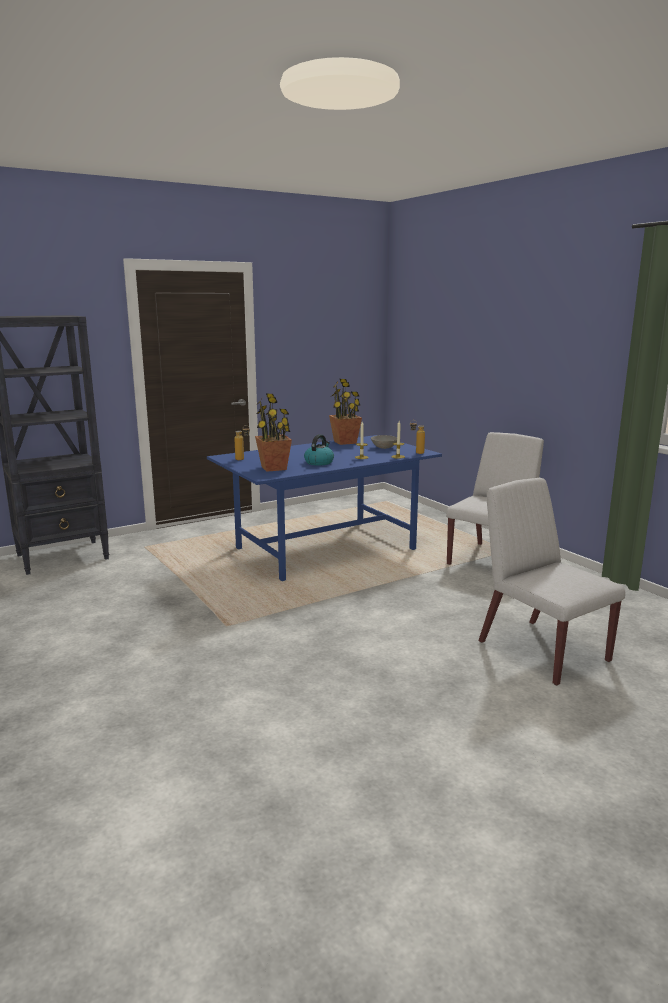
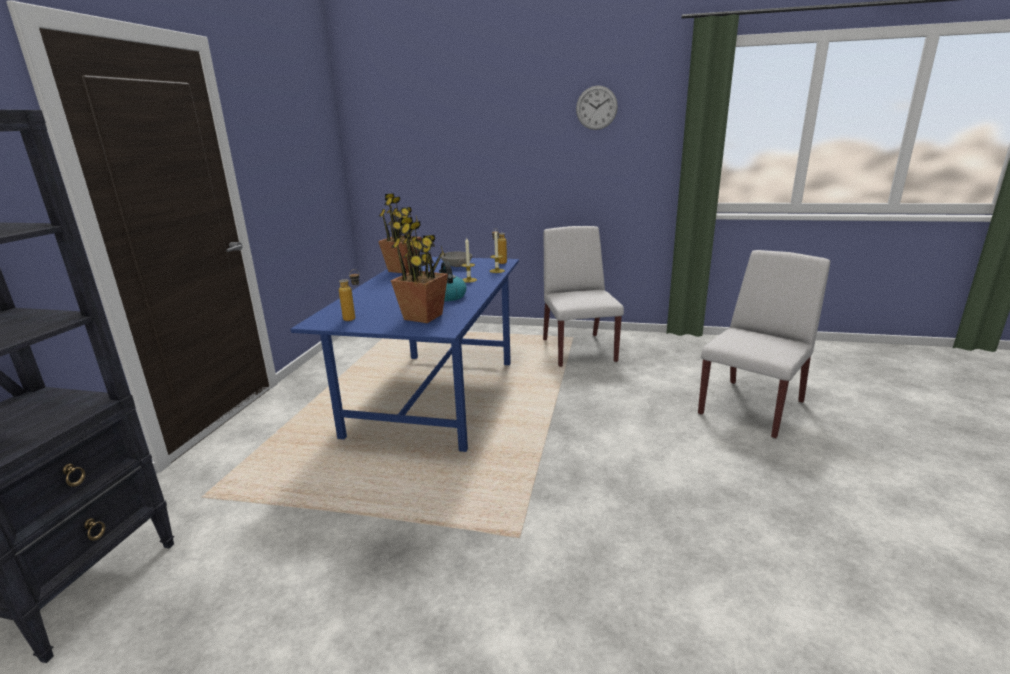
camera: 45 degrees left, 5 degrees up
(541, 650) = (752, 407): white chair -> white chair turned 120 degrees clockwise
(563, 317) = (596, 108): none -> wall clock

